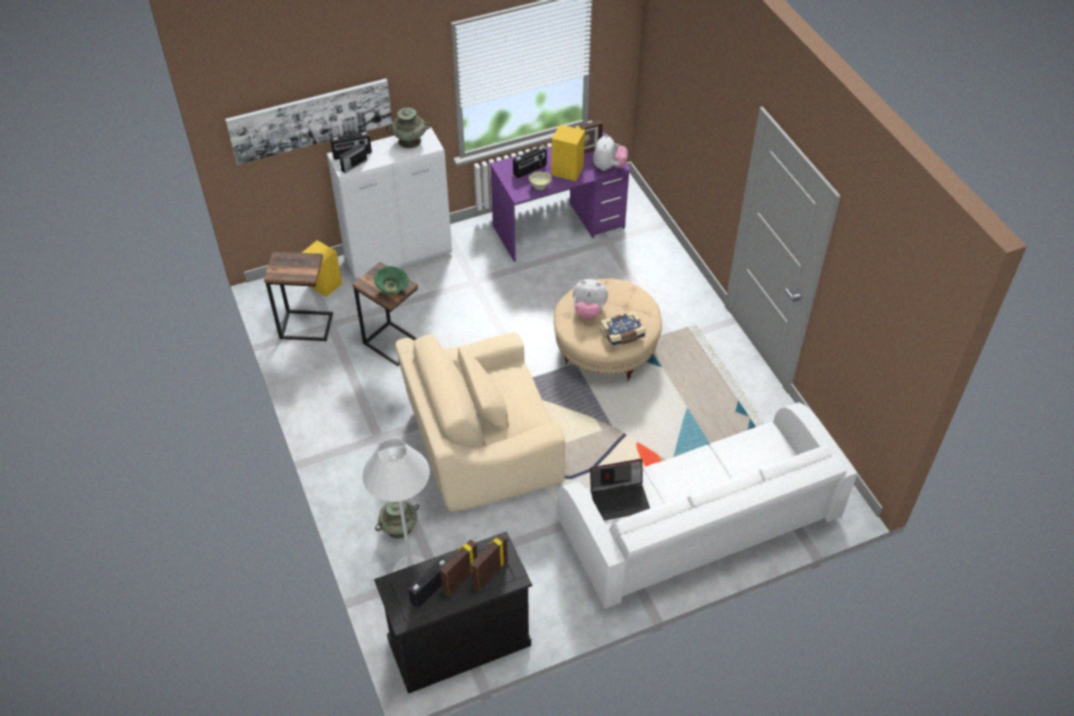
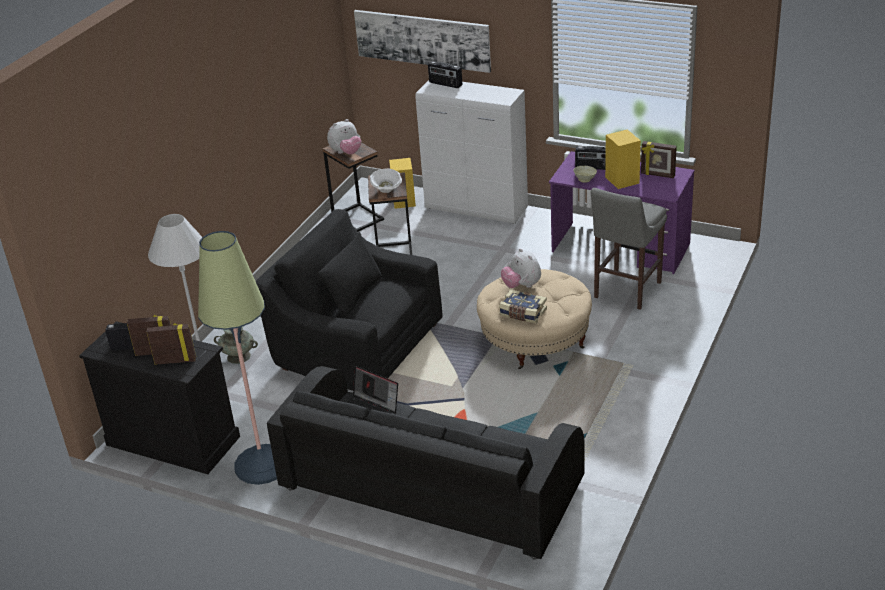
camera: 50 degrees right, 15 degrees down
(353, 165) = (436, 90): radio -> none
(392, 289) = (387, 190): green bowl -> white bowl
(410, 141) = (495, 92): turquoise vase -> none
(481, 446) = (357, 345): beige armchair -> black armchair
(560, 603) = (262, 465): none -> floor lamp
(609, 167) = (660, 192): plush toy -> plush toy (346, 153)
(611, 264) = (625, 291): none -> grey stool
(698, 521) = (429, 486): white sofa -> black sofa

